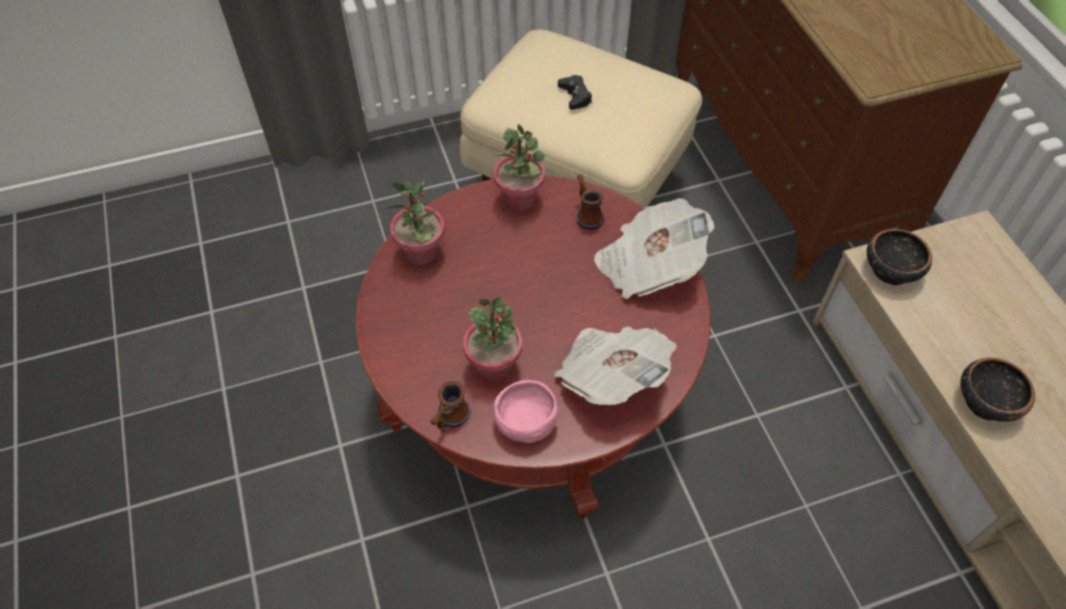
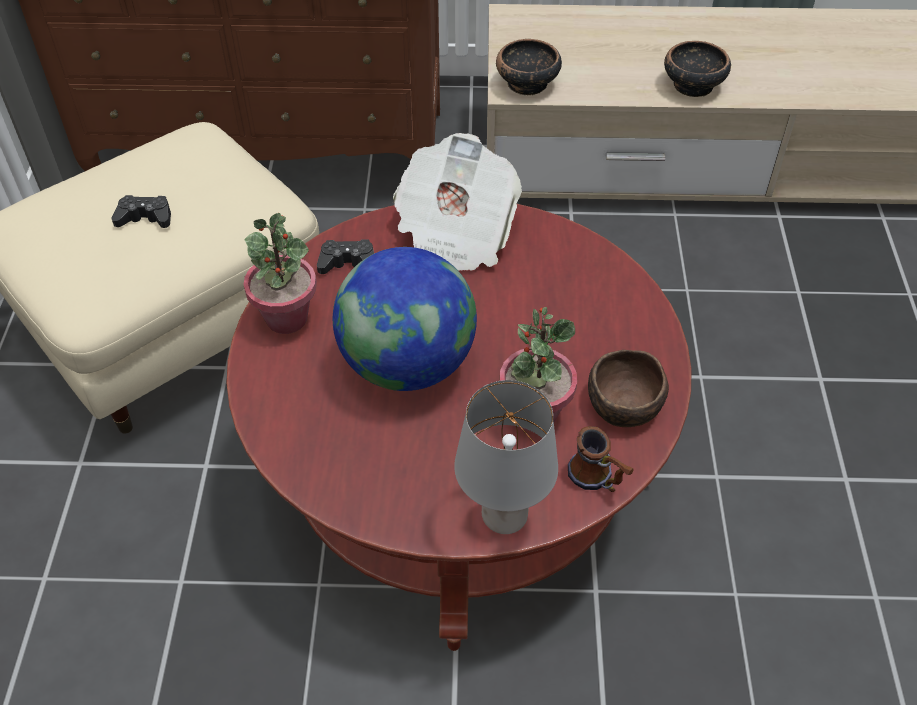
camera: 70 degrees left, 5 degrees down
(398, 372) = (505, 518): none -> grey table lamp
(421, 252) = (317, 444): potted plant -> none
(508, 278) = (407, 364): none -> globe
(524, 421) = (623, 405): pink bowl -> brown bowl
(586, 214) = (348, 263): mug -> black game controller
(611, 375) = (589, 311): newspaper -> none

